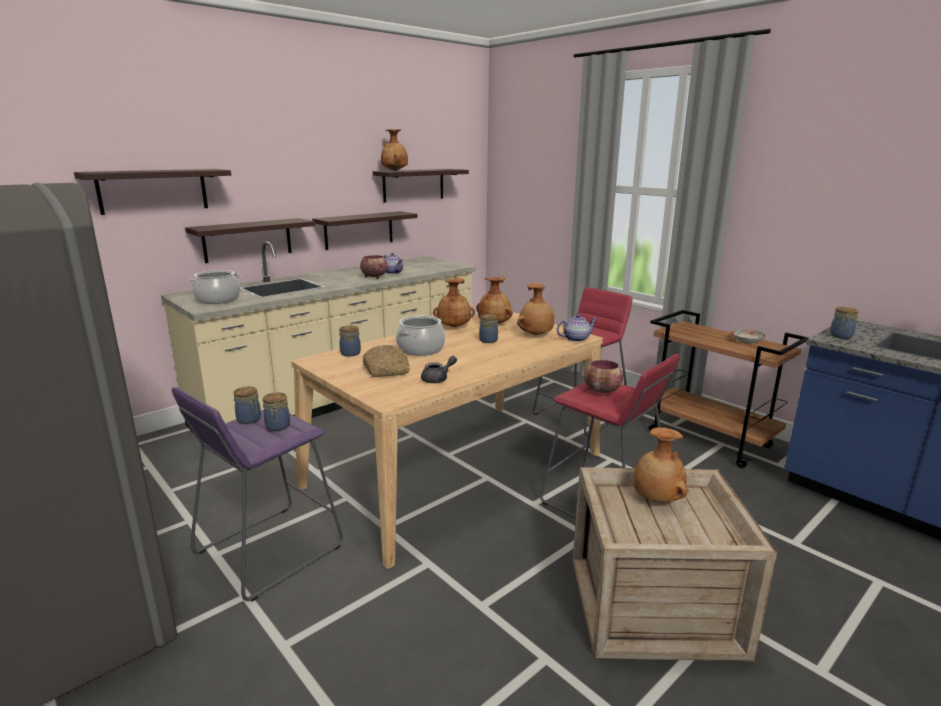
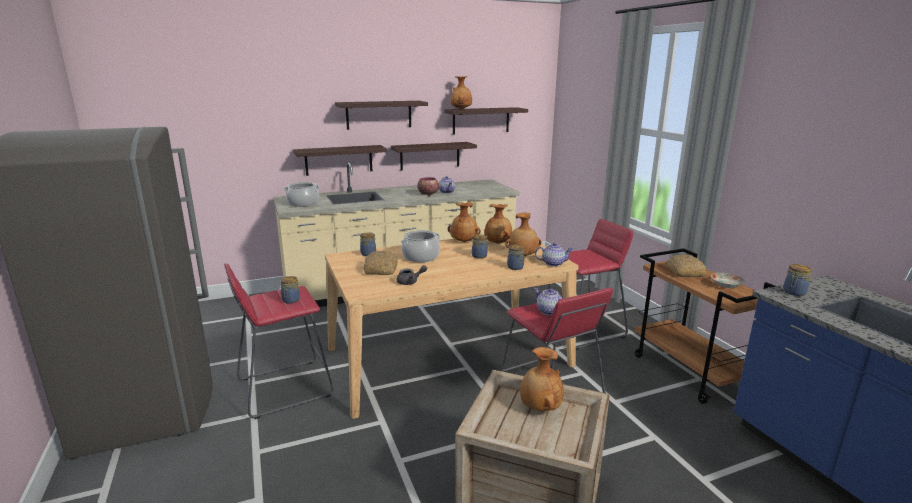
camera: 20 degrees right, 0 degrees up
(153, 191) = (272, 123): shelf -> shelf (379, 115)
(249, 420) = (278, 293): jar -> jar (515, 267)
(268, 550) = (284, 388): purple stool -> red stool
(602, 392) = (549, 311): bowl -> teapot
(698, 333) = (684, 272): none -> bread

